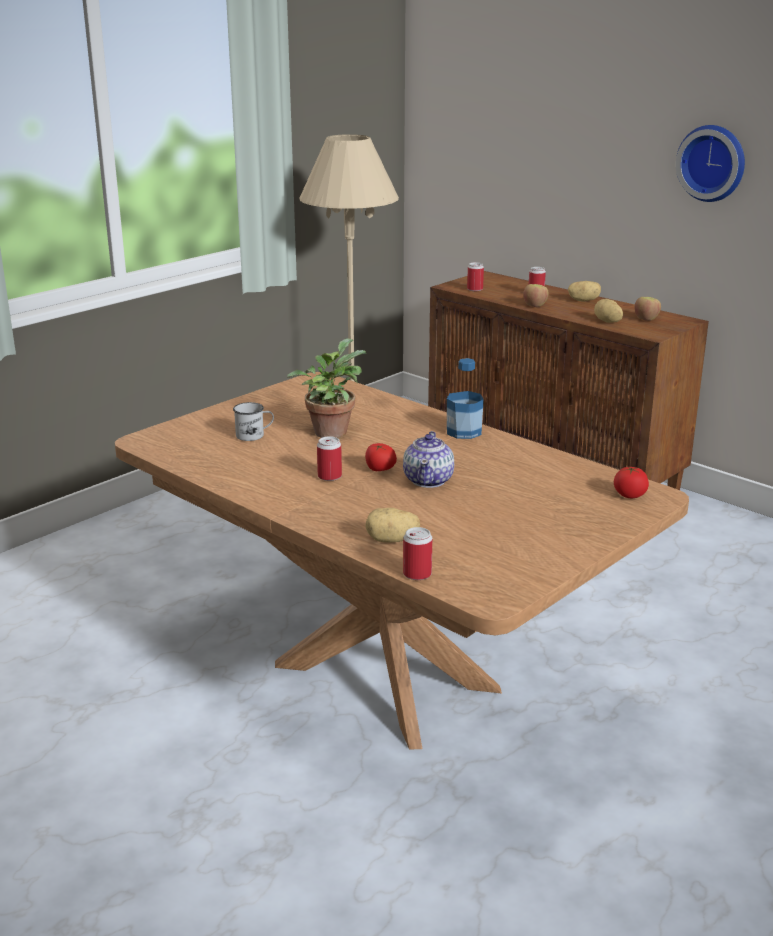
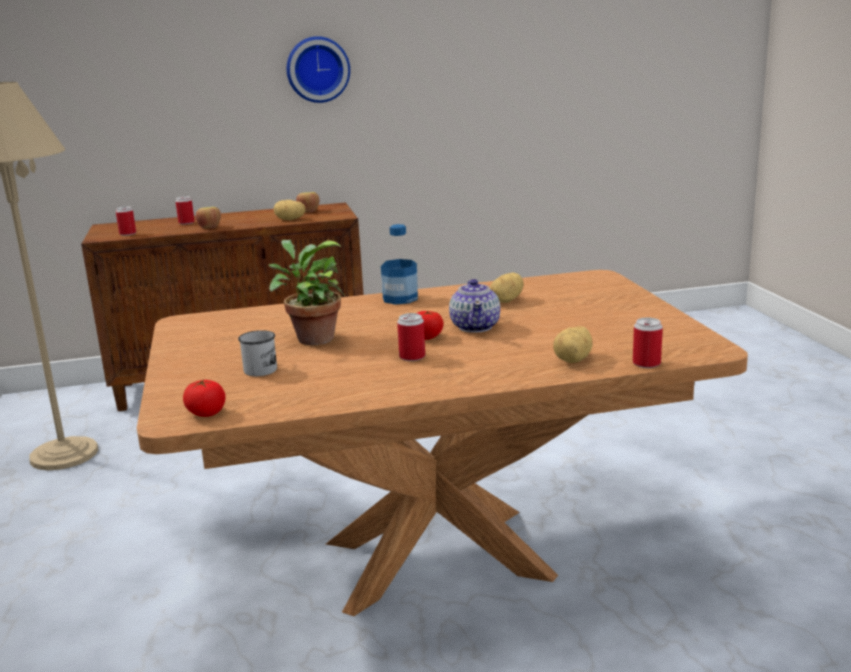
camera: 55 degrees left, 5 degrees down
(429, 480) = (475, 326): teapot -> teapot turned 45 degrees clockwise
(584, 300) = (234, 216): potato -> potato (505, 301)
(629, 495) = (587, 281): tomato -> tomato (206, 413)

